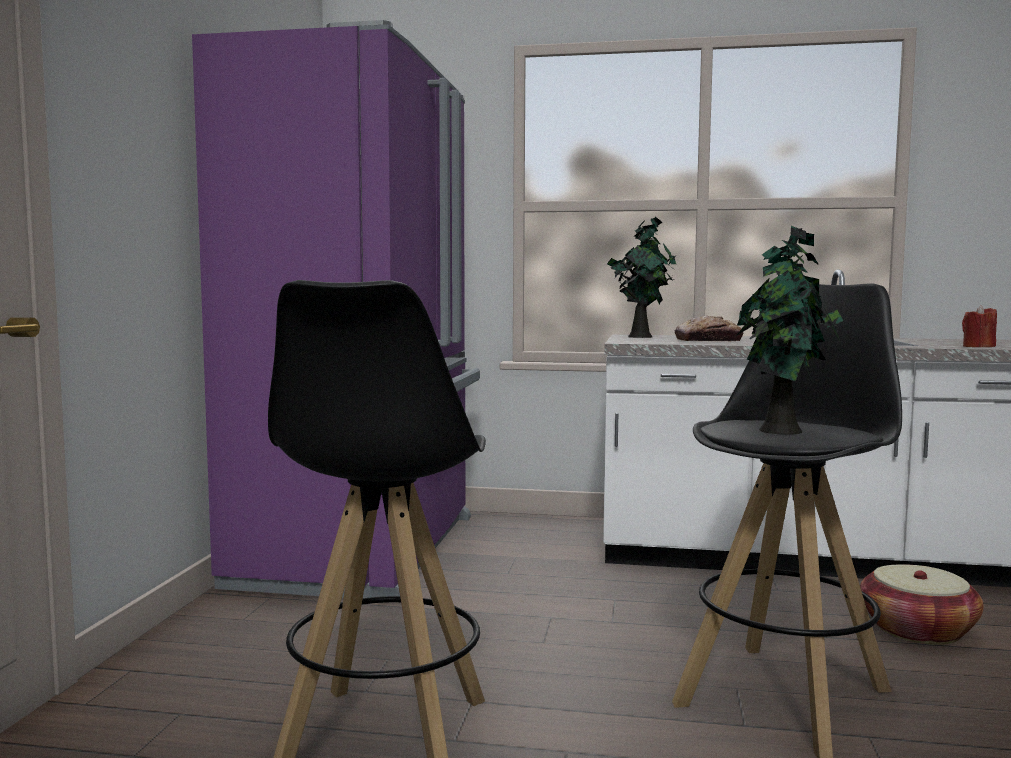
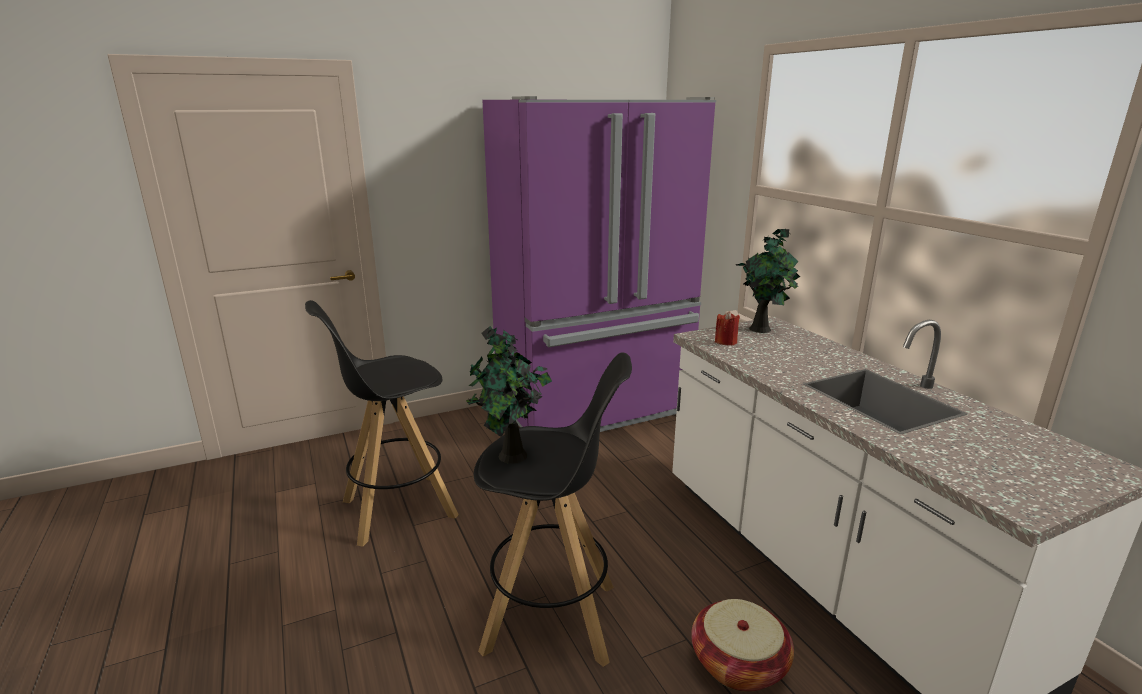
camera: 55 degrees right, 15 degrees up
(708, 340) = (768, 353): bread -> none
(978, 347) = (945, 464): red candle -> red candle (725, 342)

